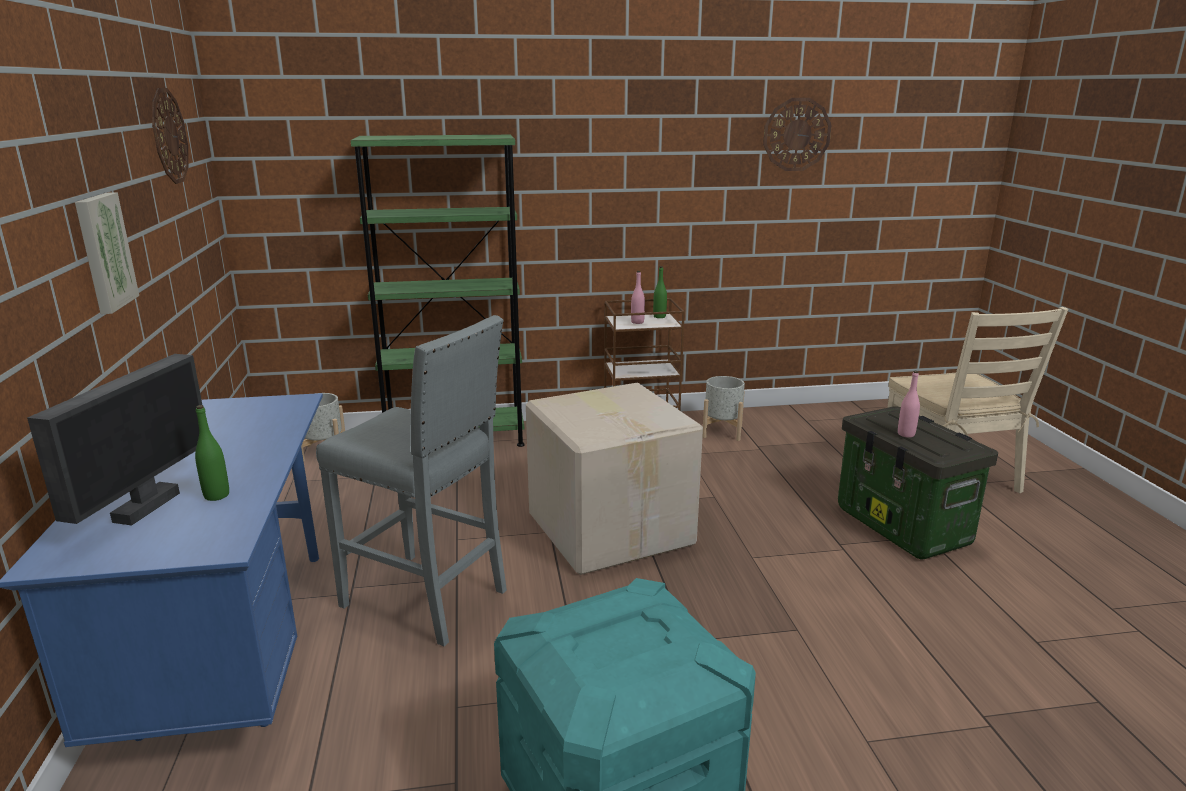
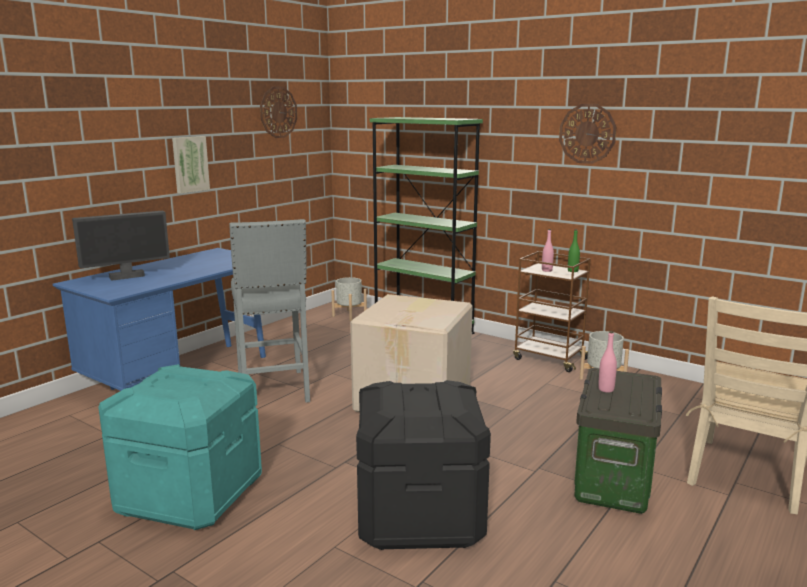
camera: 45 degrees right, 5 degrees down
(216, 495) = (151, 280): green bottle -> none
(796, 134) = (717, 126): wall clock -> wall clock (587, 133)
(862, 654) = (420, 517): none -> black storage box

